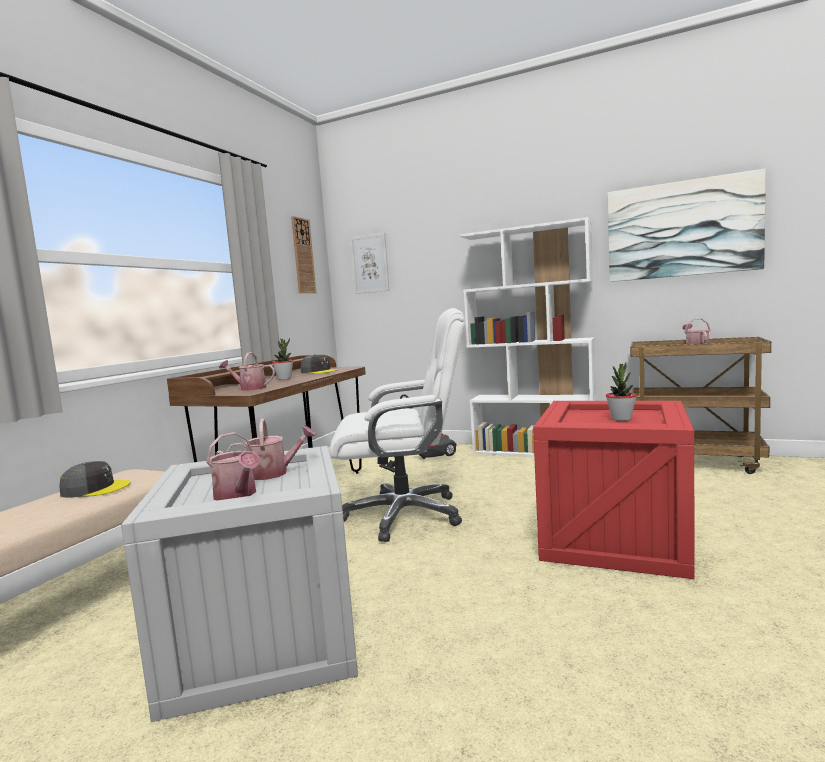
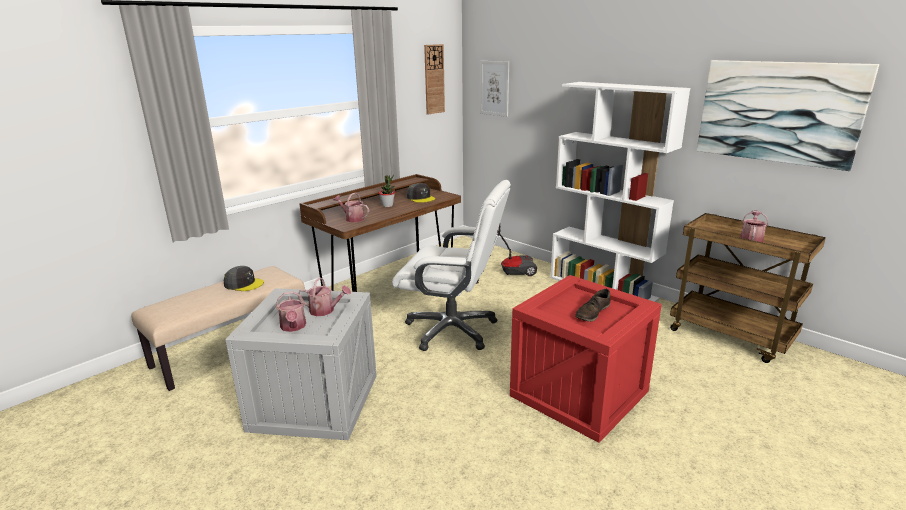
camera: 20 degrees right, 15 degrees up
(621, 419) = (592, 312): potted plant -> brown shoe

